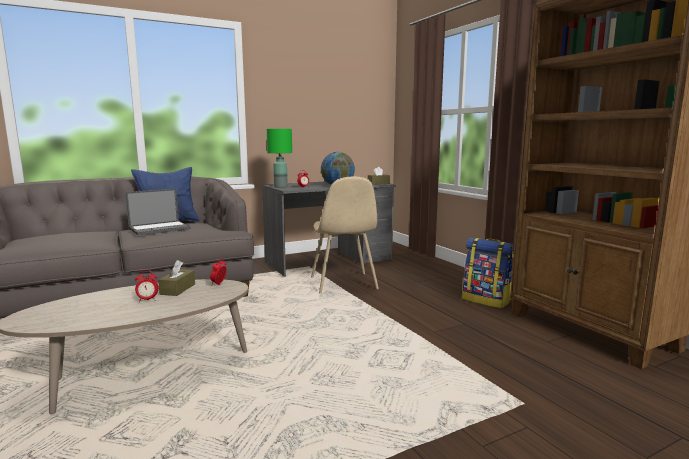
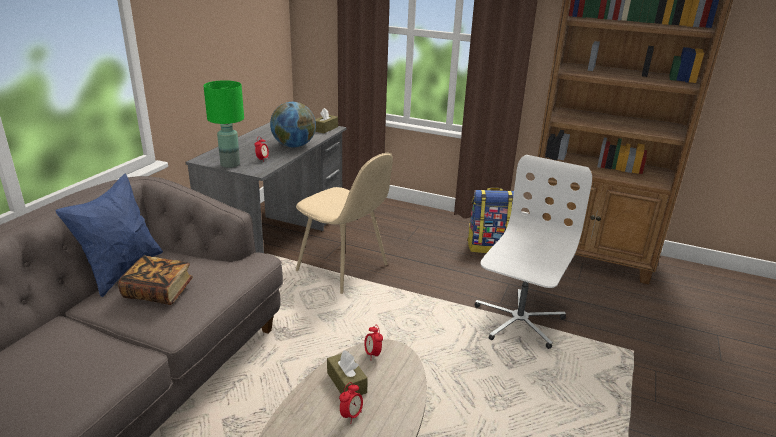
camera: 40 degrees left, 15 degrees up
(160, 228) = (158, 292): laptop -> book
(431, 345) = (518, 320): none -> white office chair

